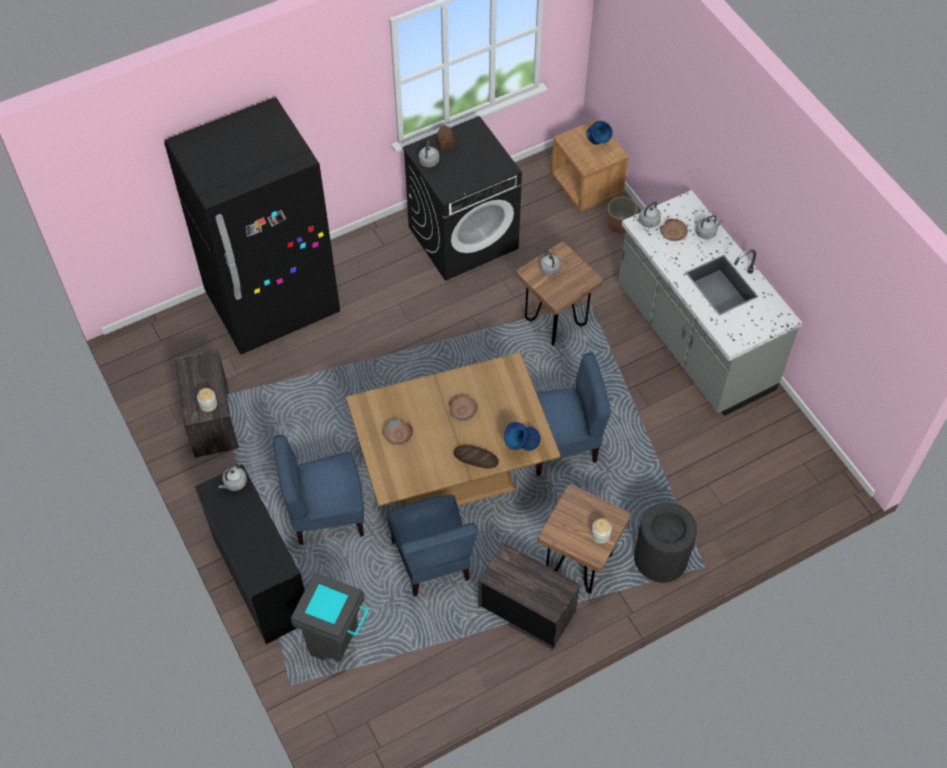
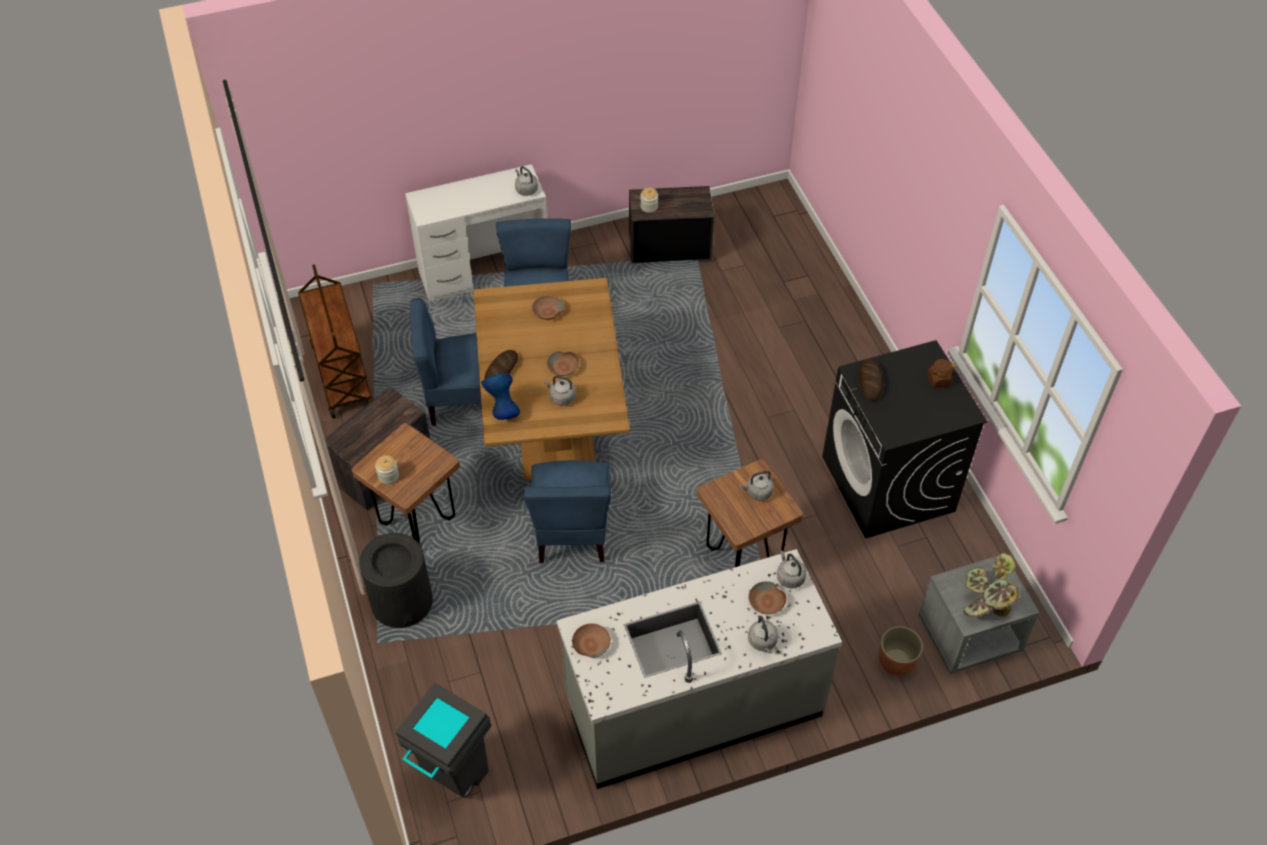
camera: 100 degrees right, 5 degrees down
(261, 579) = (484, 272): black desk -> white desk
(273, 304) = (807, 303): black fridge -> none
(338, 644) = (400, 320): grey trash can -> grey trash can (453, 779)
(421, 680) = (341, 376): none -> brown cart
(428, 162) = (908, 361): grey kettle -> grey kettle (561, 397)
(455, 184) = (869, 381): none -> bread
(587, 186) = (968, 635): brown nightstand -> grey nightstand
(597, 145) = (986, 602): blue vase -> potted plant
(742, 332) = (590, 644): none -> brown bowl

